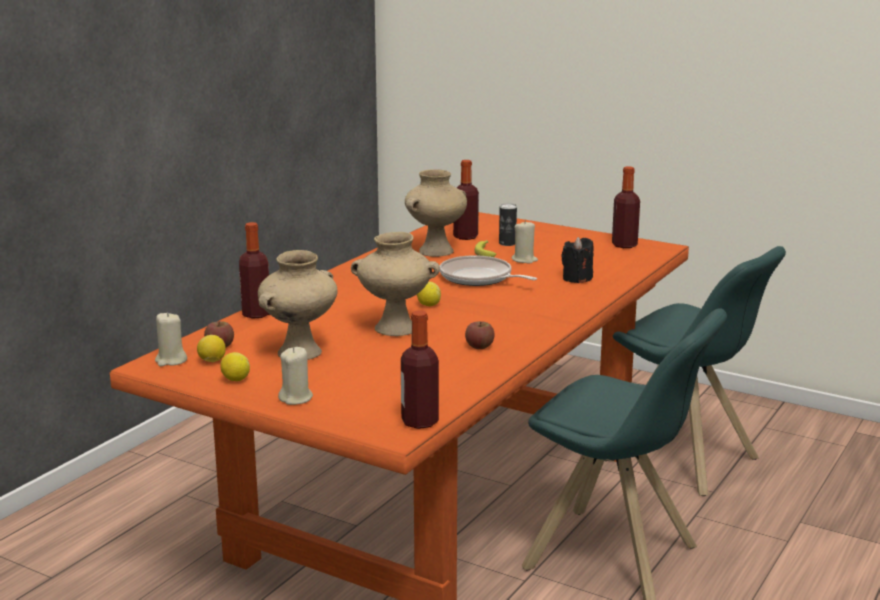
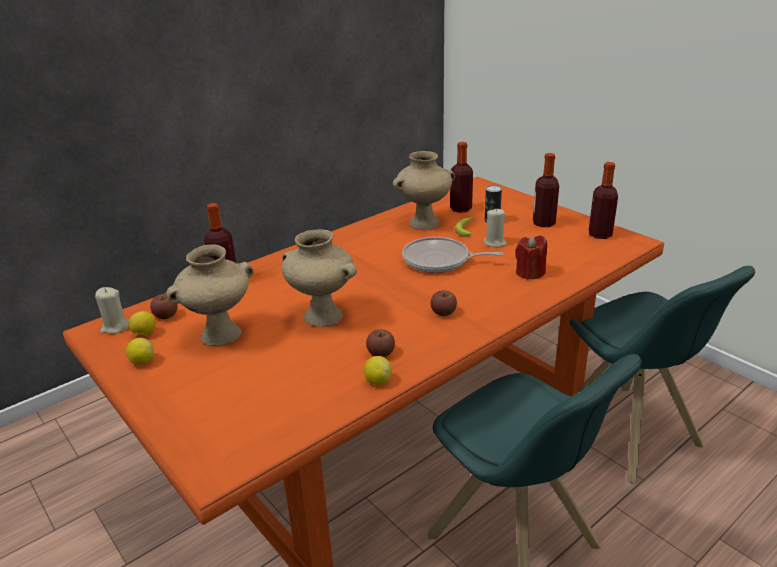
camera: 20 degrees right, 10 degrees up
(296, 398) = (169, 397): beige candle -> none
(420, 422) = (249, 458): bottle -> bottle (543, 223)
(428, 305) = (373, 289): lemon -> lemon (378, 381)
(478, 278) = (439, 261): frying pan -> frying pan turned 45 degrees counterclockwise
(515, 313) = (443, 312): none -> apple
(577, 278) = (530, 273): black candle -> red candle

